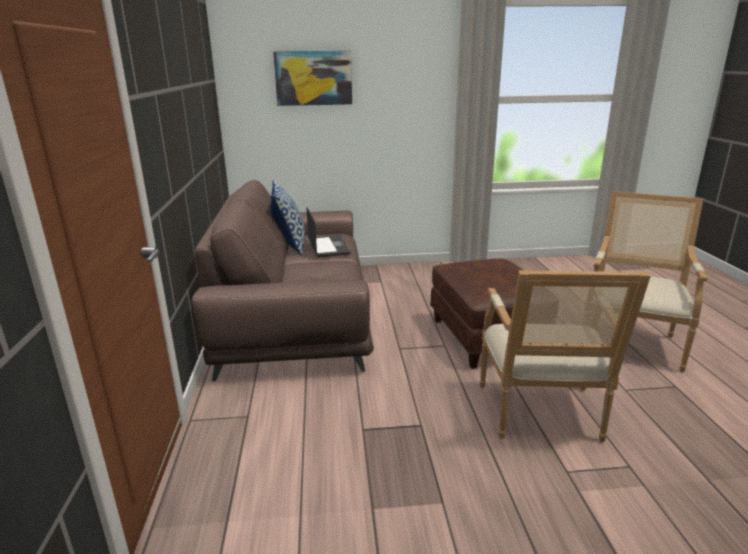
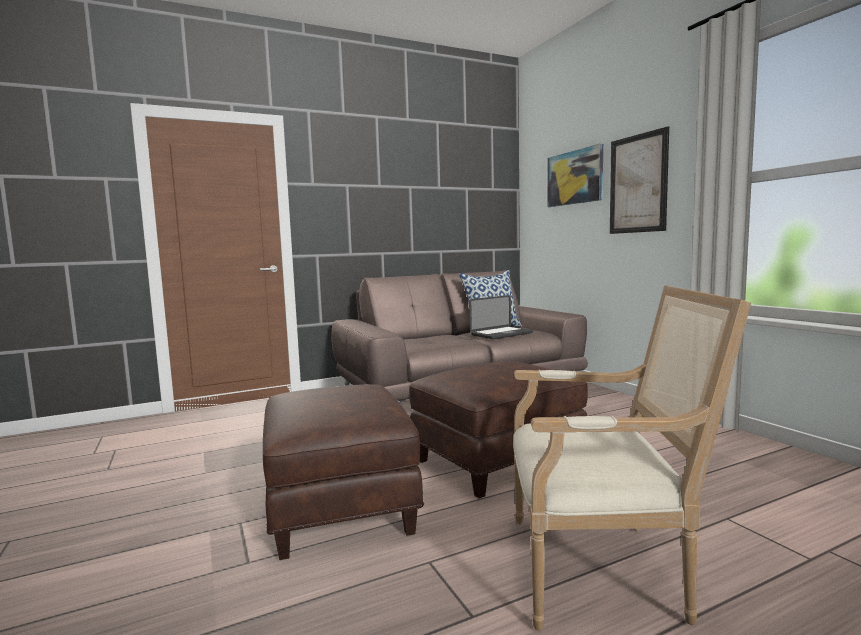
camera: 70 degrees right, 15 degrees down
(391, 94) = (638, 184): none -> picture
(542, 416) = (338, 504): armchair -> brown ottoman

